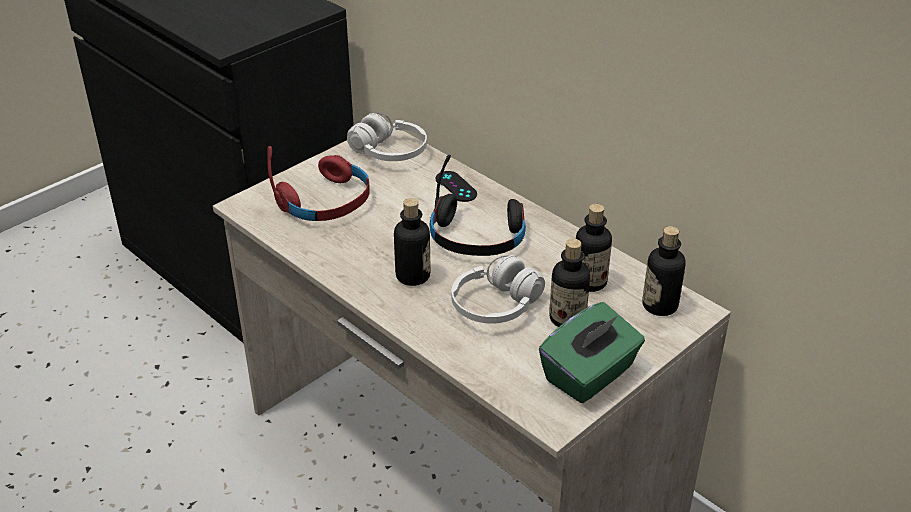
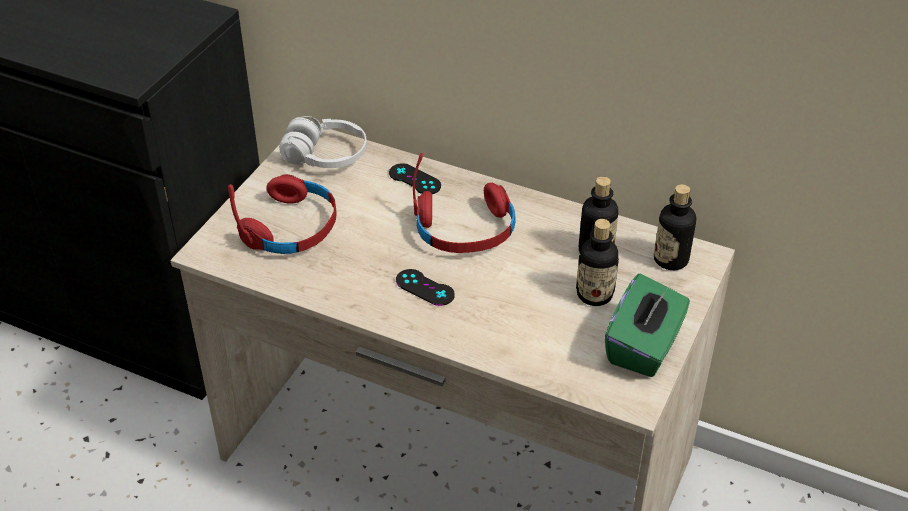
camera: 20 degrees left, 5 degrees up
(413, 276) = (425, 287): bottle -> black game controller
(477, 237) = (465, 230): black headphones -> red headphones
(496, 305) = (522, 298): white headphones -> none

